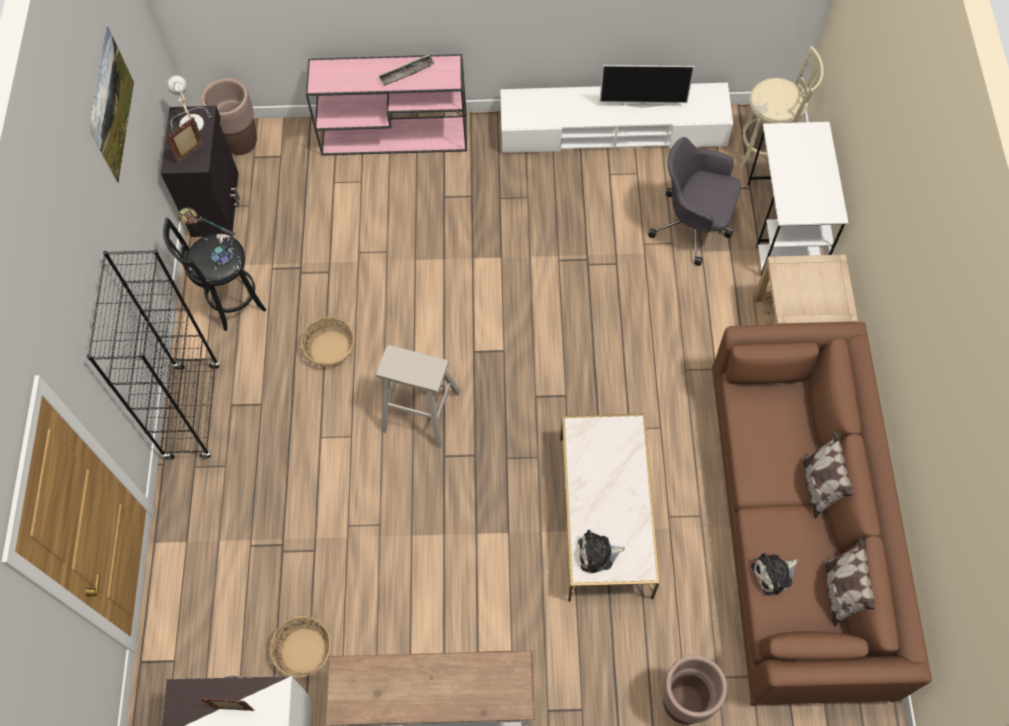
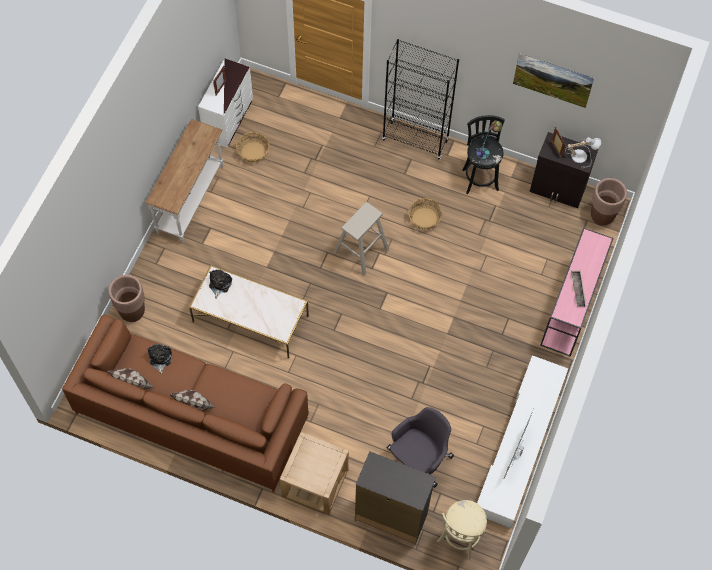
camera: 110 degrees right, 0 degrees up
(784, 229) = (390, 516): white desk -> black dresser

